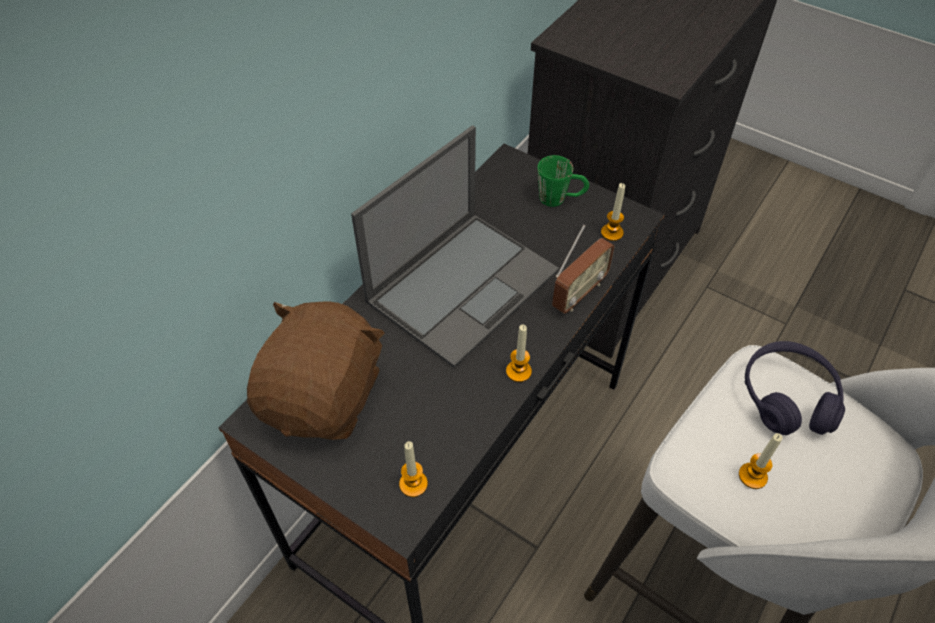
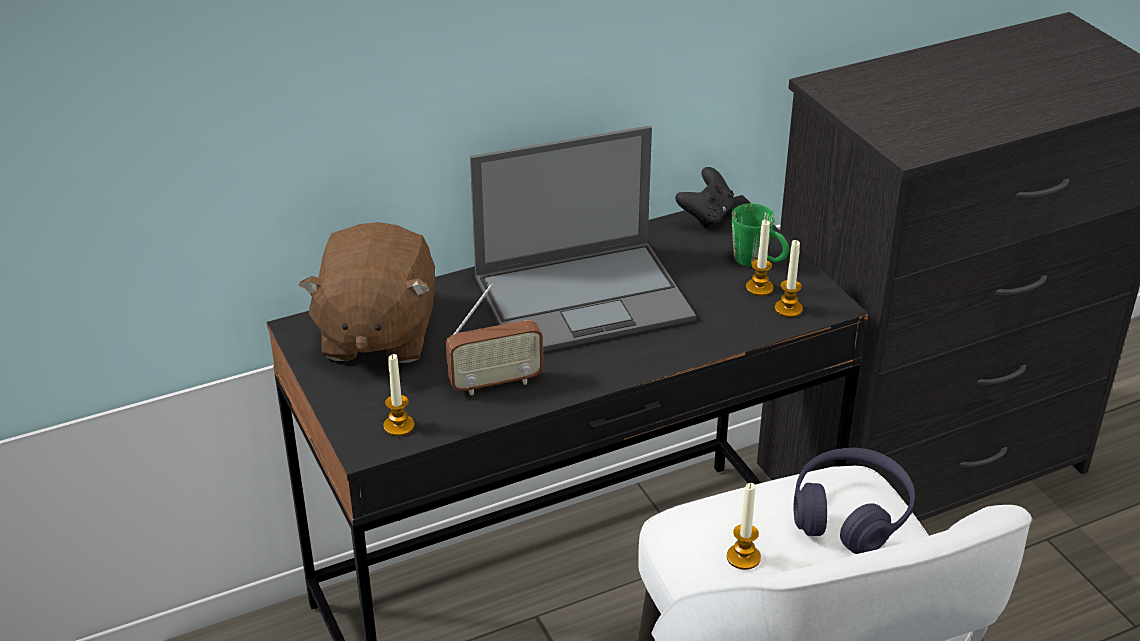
camera: 30 degrees right, 15 degrees down
(325, 396) = (376, 334): brown plush toy -> brown plush toy turned 135 degrees clockwise
(494, 172) = (706, 216): none -> black game controller
(518, 371) = (576, 383): candle -> candle (759, 288)
(579, 293) = (700, 346): radio -> radio (495, 383)

